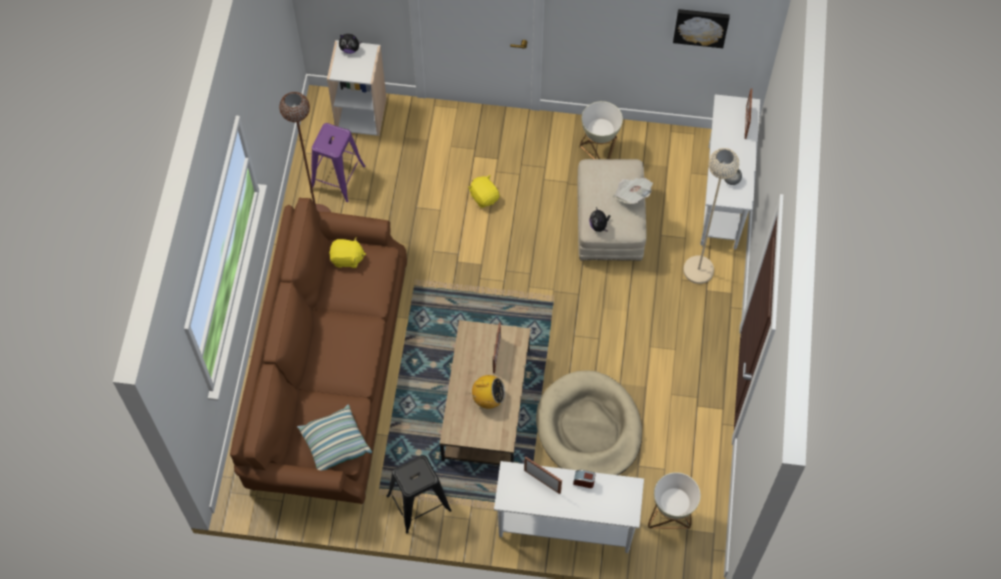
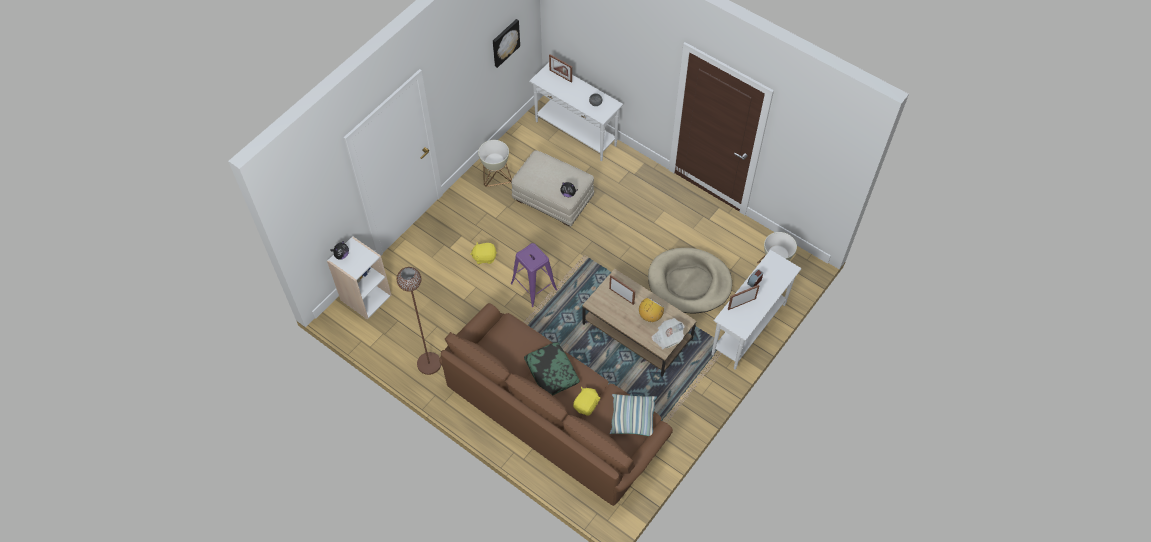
camera: 60 degrees left, 5 degrees down
(338, 177) = (405, 335): purple stool -> purple stool (533, 286)
(346, 331) = (551, 372): none -> pillow
(347, 259) = (496, 345): yellow plush toy -> yellow plush toy (586, 405)
(419, 503) = (684, 404): black stool -> none
(632, 194) = (558, 165): newspaper -> newspaper (667, 337)
(698, 270) = (617, 171): beige floor lamp -> none

